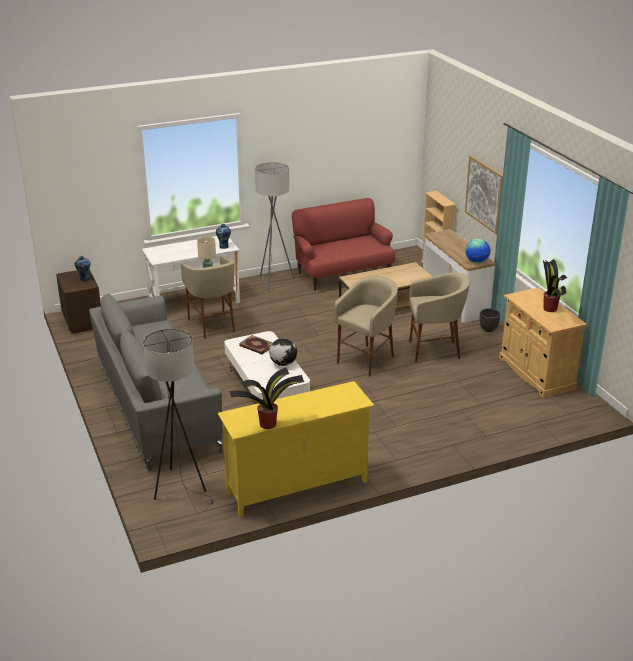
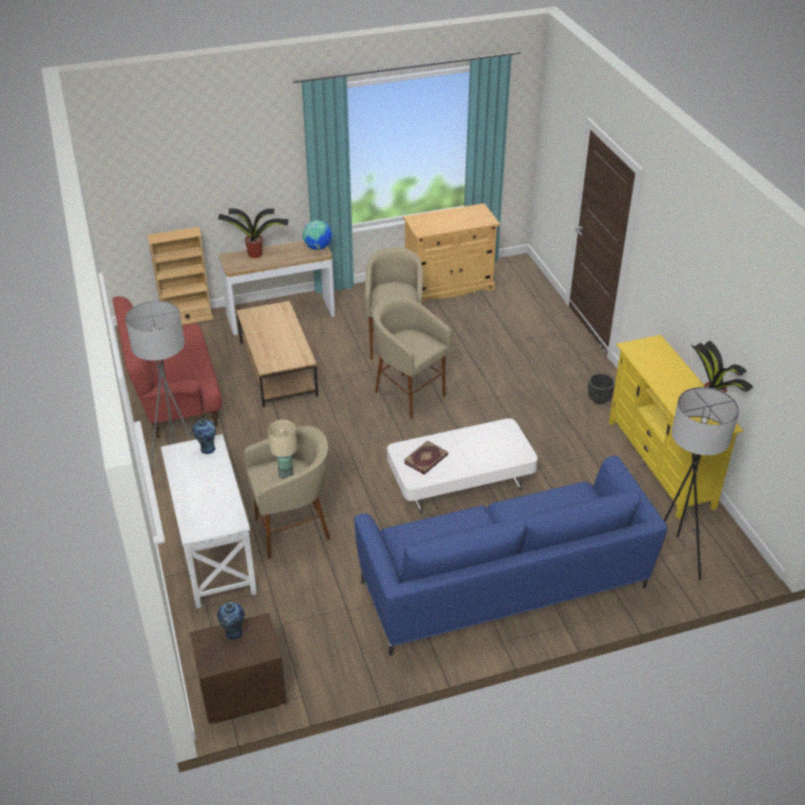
camera: 85 degrees left, 10 degrees up
(156, 406) = (503, 586): grey sofa -> blue sofa
(283, 363) = (470, 438): globe -> none
(485, 194) = (256, 183): picture -> none
(488, 329) = (353, 302): black planter -> black planter (599, 399)
(550, 309) = (453, 217): potted plant -> potted plant (256, 254)

